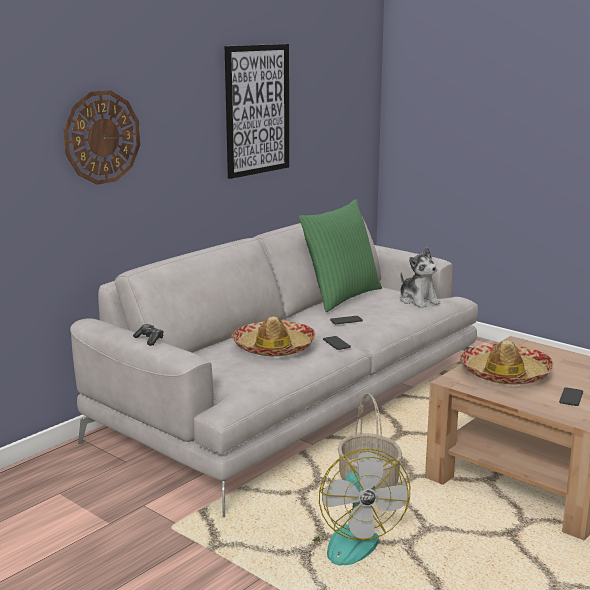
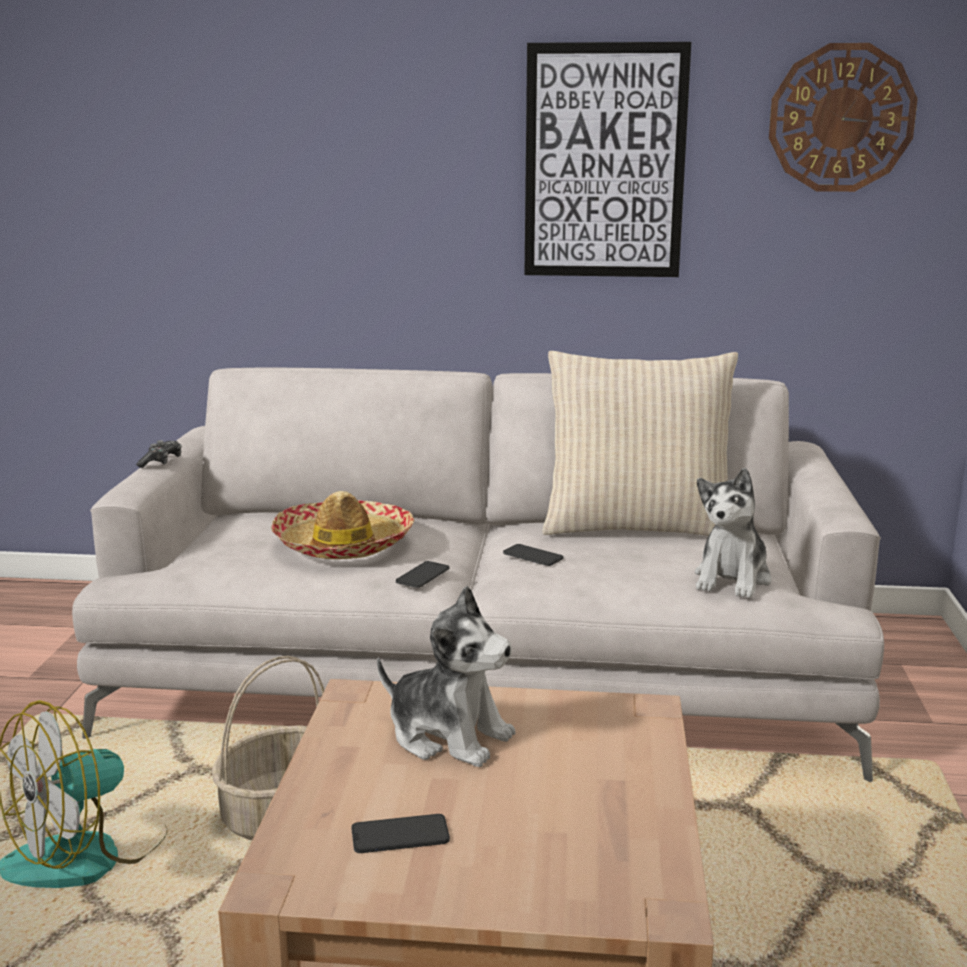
camera: 55 degrees right, 0 degrees up
(102, 137) = (272, 175): wall clock -> wall clock (841, 118)
(341, 297) = (636, 527): green pillow -> beige pillow
(505, 374) = (449, 736): hat -> plush toy

